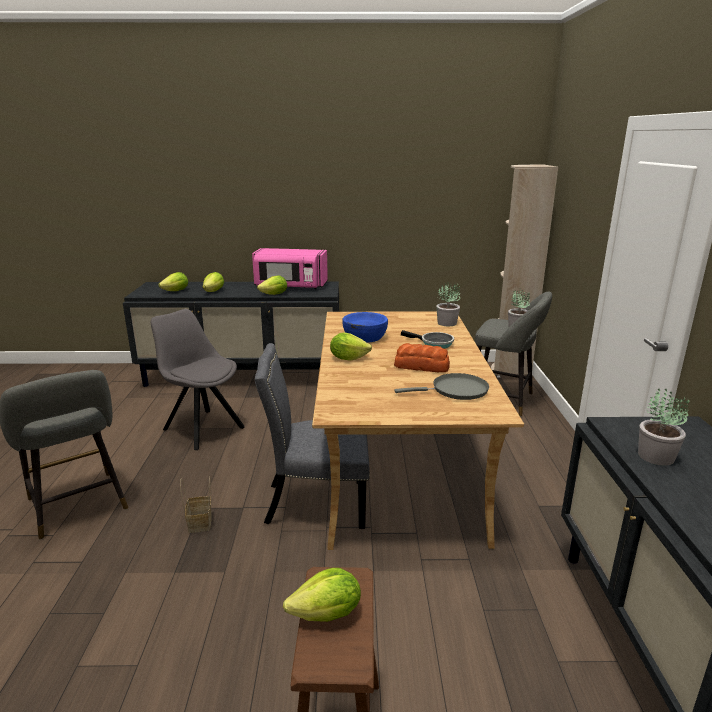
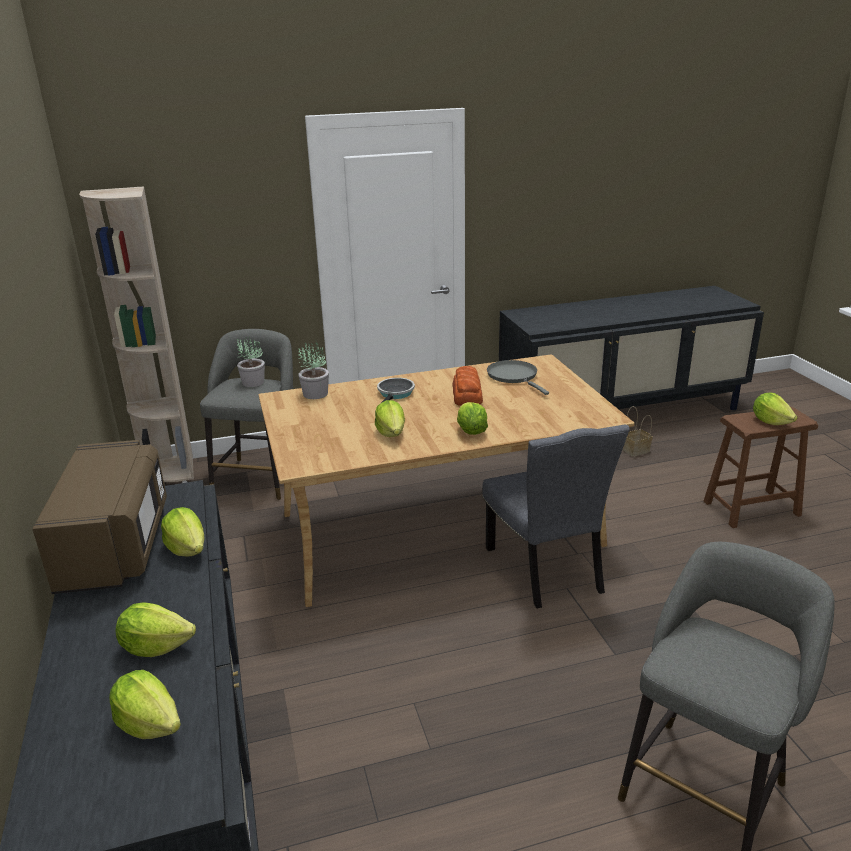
camera: 105 degrees left, 5 degrees up
(200, 523) = (639, 642): basket -> basket (636, 450)
(203, 428) = (430, 742): grey chair -> none
(290, 286) = (116, 546): pink microwave -> brown microwave
(365, 337) = (391, 433): blue bowl -> lettuce
(655, 456) = (569, 321): potted plant -> none

